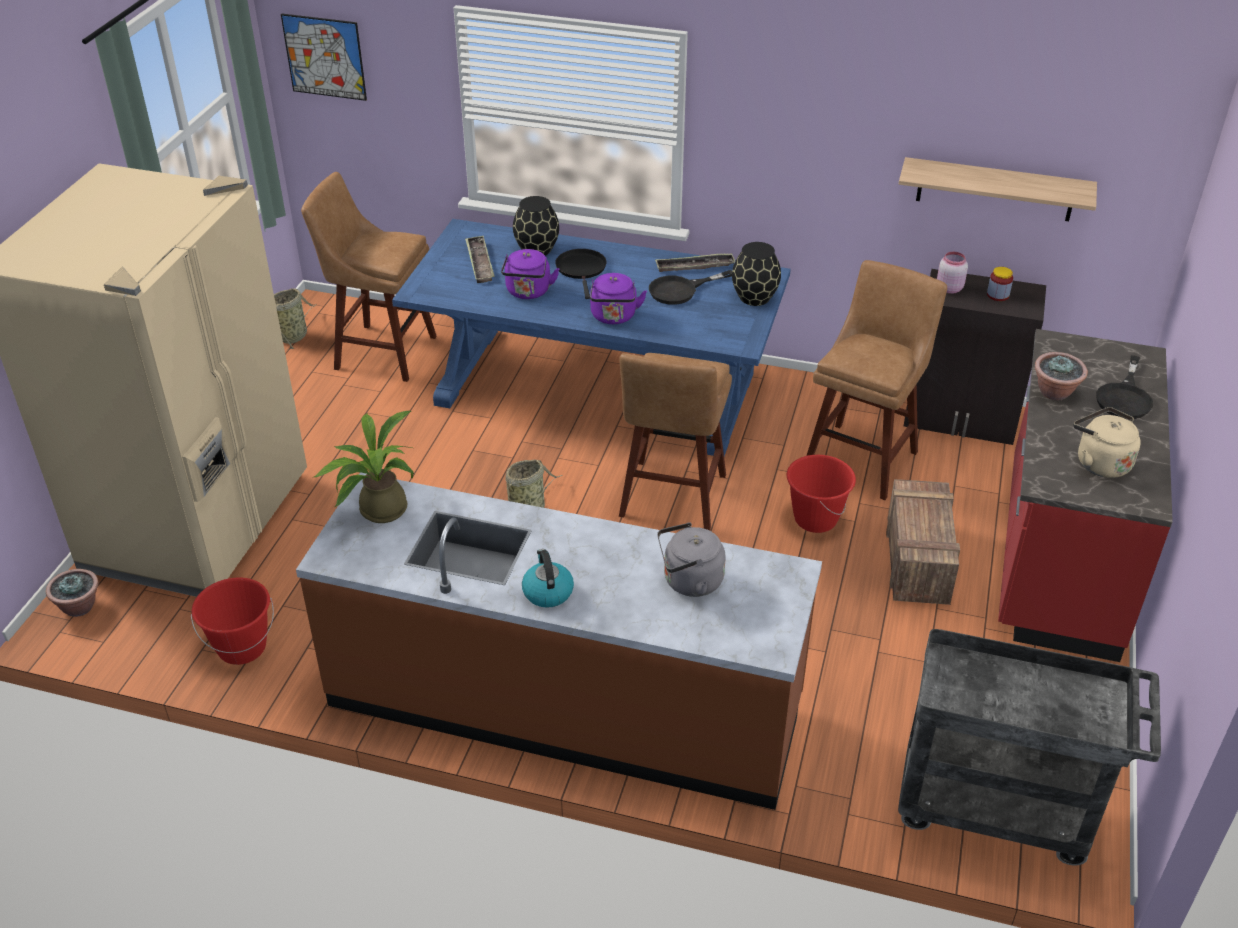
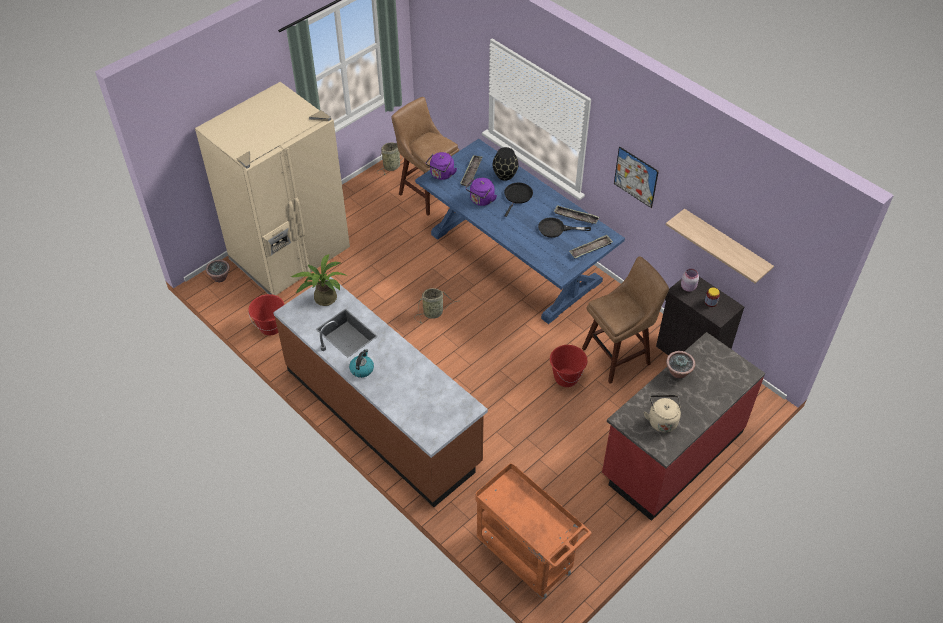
camera: 30 degrees right, 10 degrees up
(324, 57) = (434, 36): picture -> picture (636, 177)
(614, 317) = (511, 232): purple kettle -> purple kettle (441, 175)
(672, 498) = (505, 336): brown stool -> none
(689, 582) = (422, 392): grey kettle -> none
(755, 297) = (590, 249): black vase -> tray
(918, 562) = (597, 424): crate -> none
(1000, 817) = (527, 561): black cart -> orange cart
(1125, 397) = (712, 391): black frying pan -> none

